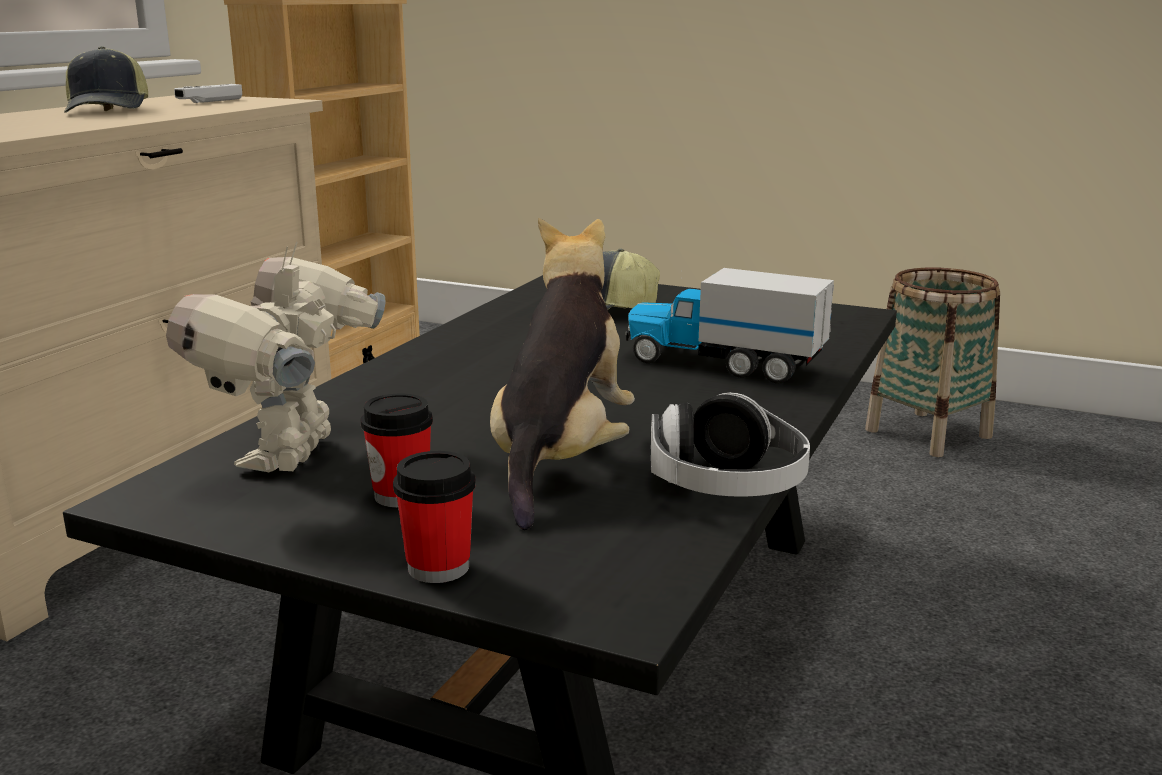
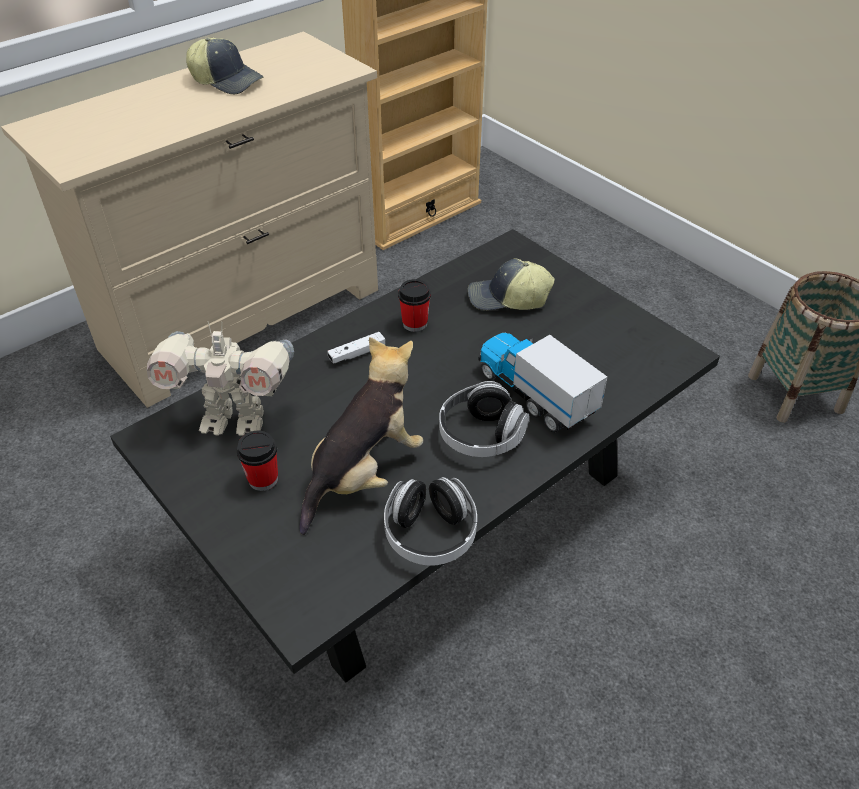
camera: 25 degrees right, 25 degrees up
(110, 110) = (227, 81): cap -> cap turned 75 degrees counterclockwise
(210, 101) = (301, 63): white game controller -> white game controller (357, 353)
(295, 455) = (234, 420): toy robot -> toy robot turned 120 degrees counterclockwise
(438, 567) = (243, 550): cup -> cup (415, 323)
(693, 402) = (481, 435): none -> headphones

